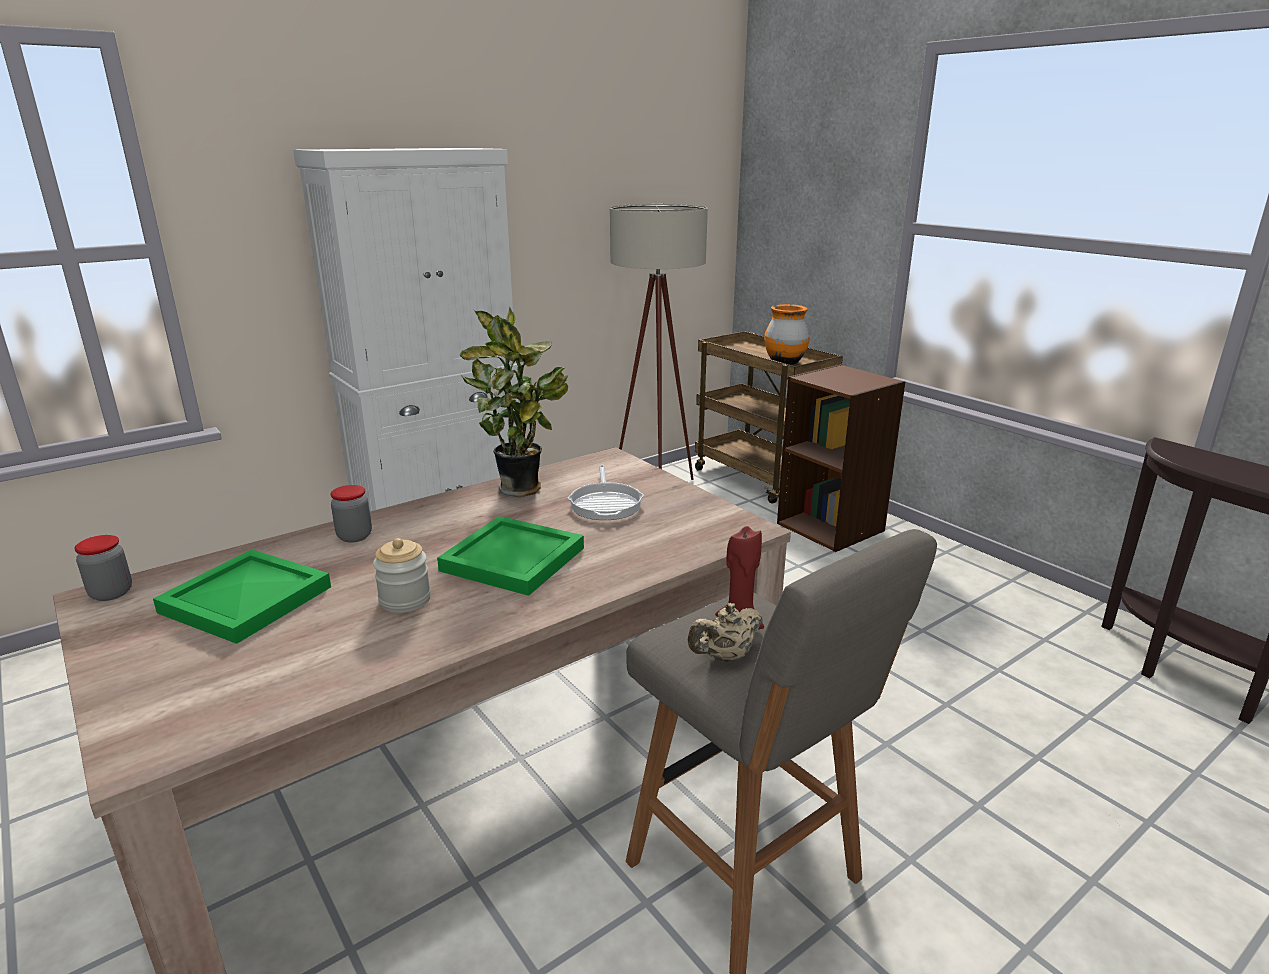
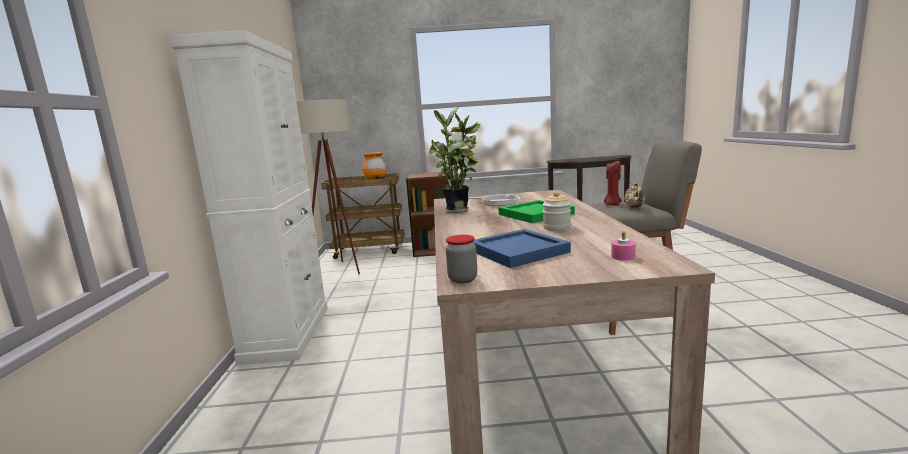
camera: 55 degrees left, 10 degrees down
(202, 696) = (623, 257): none -> pink candle
(243, 600) = (518, 251): green tray -> blue tray
(354, 536) = (466, 234): jar -> none

